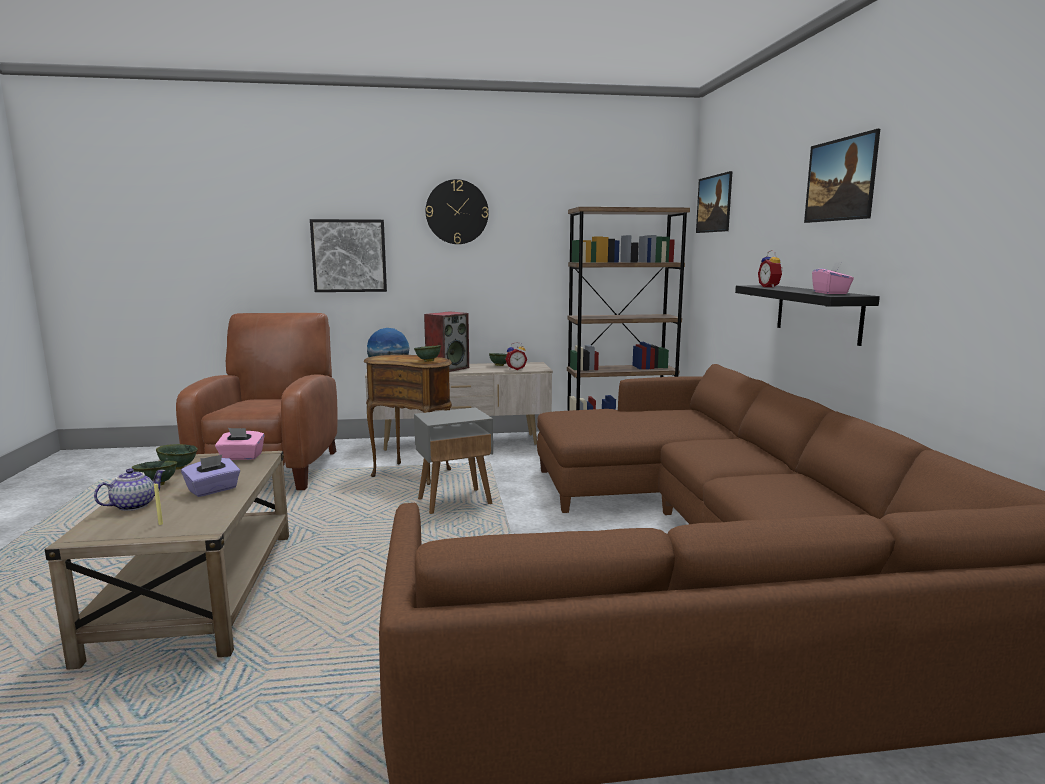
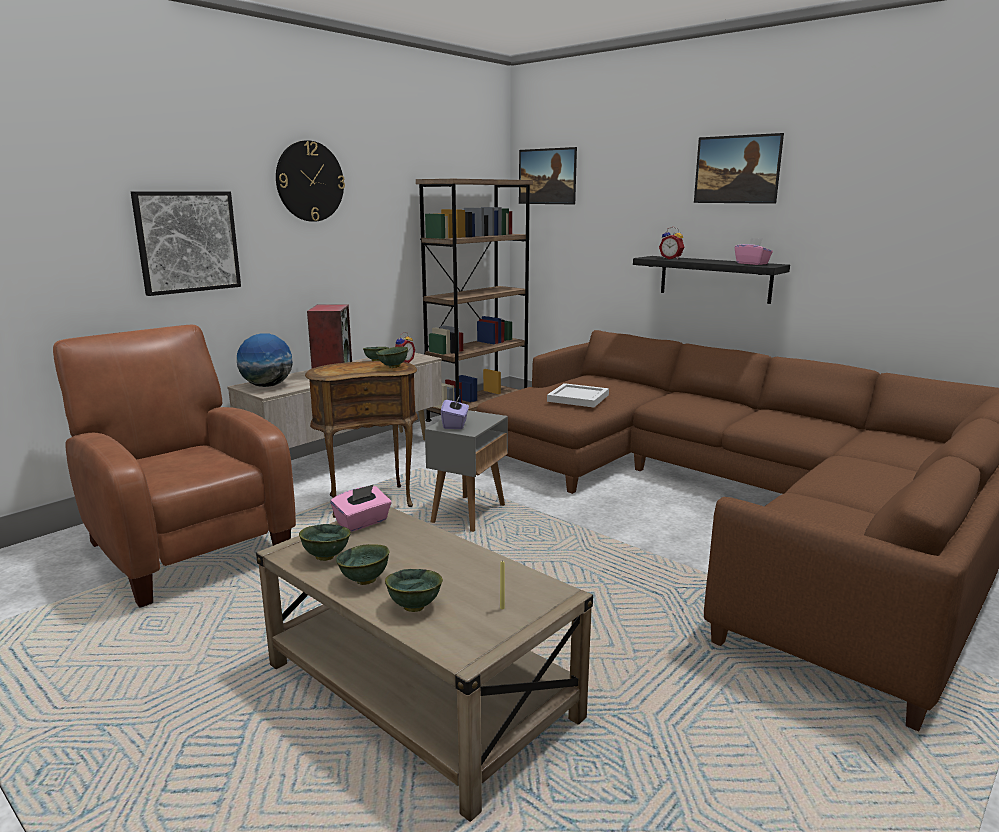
camera: 40 degrees left, 5 degrees up
(134, 505) = (413, 607): teapot -> green bowl
(213, 490) = (444, 561): purple tissue box -> purple tissue box (455, 424)
(615, 423) = (578, 398): none -> white tray

